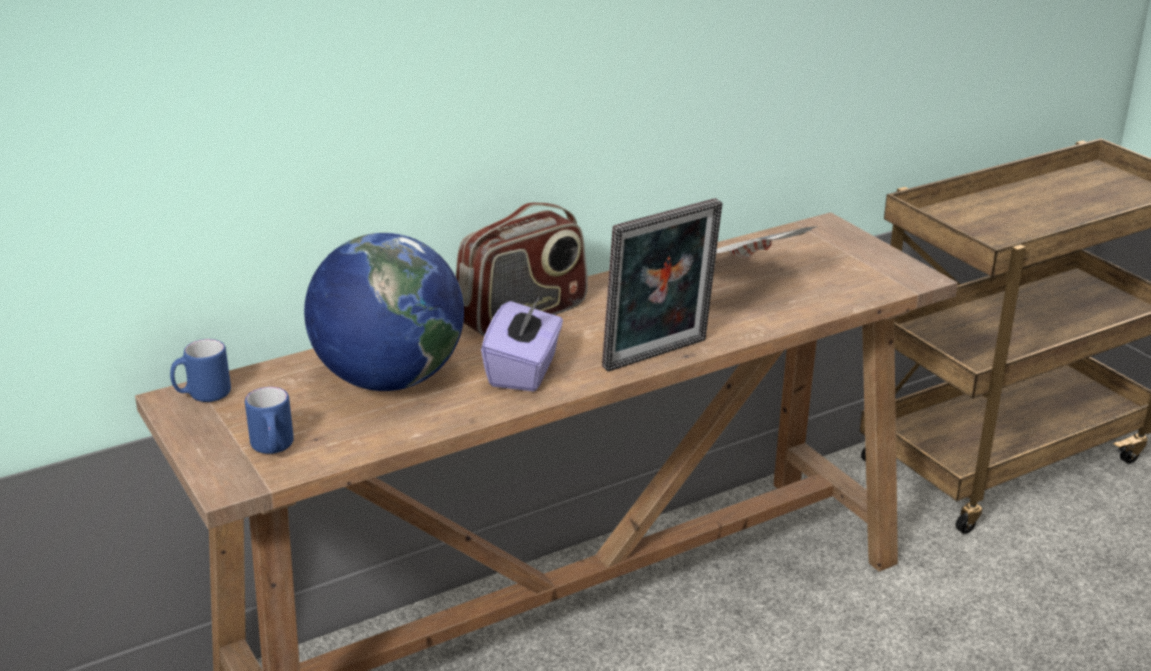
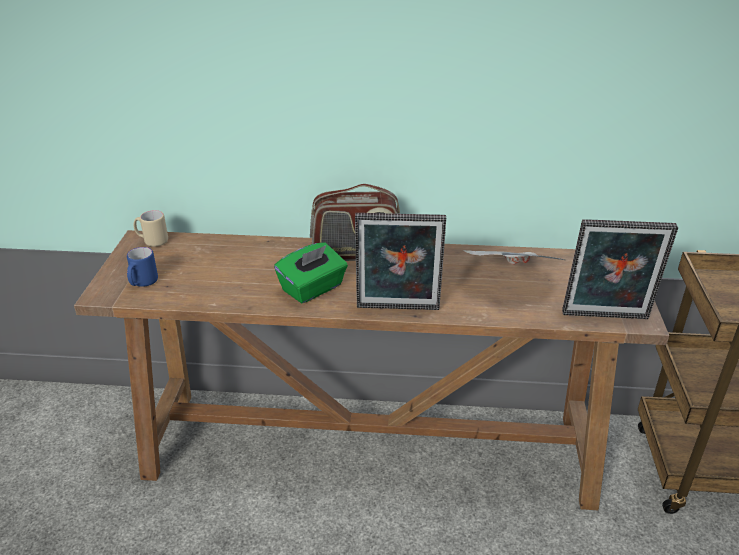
camera: 35 degrees right, 5 degrees up
(202, 395) = (152, 241): blue mug -> beige mug
(389, 379) = (241, 266): globe -> none
(524, 371) = (313, 288): purple tissue box -> green tissue box
(883, 287) = (606, 318): none -> picture frame

